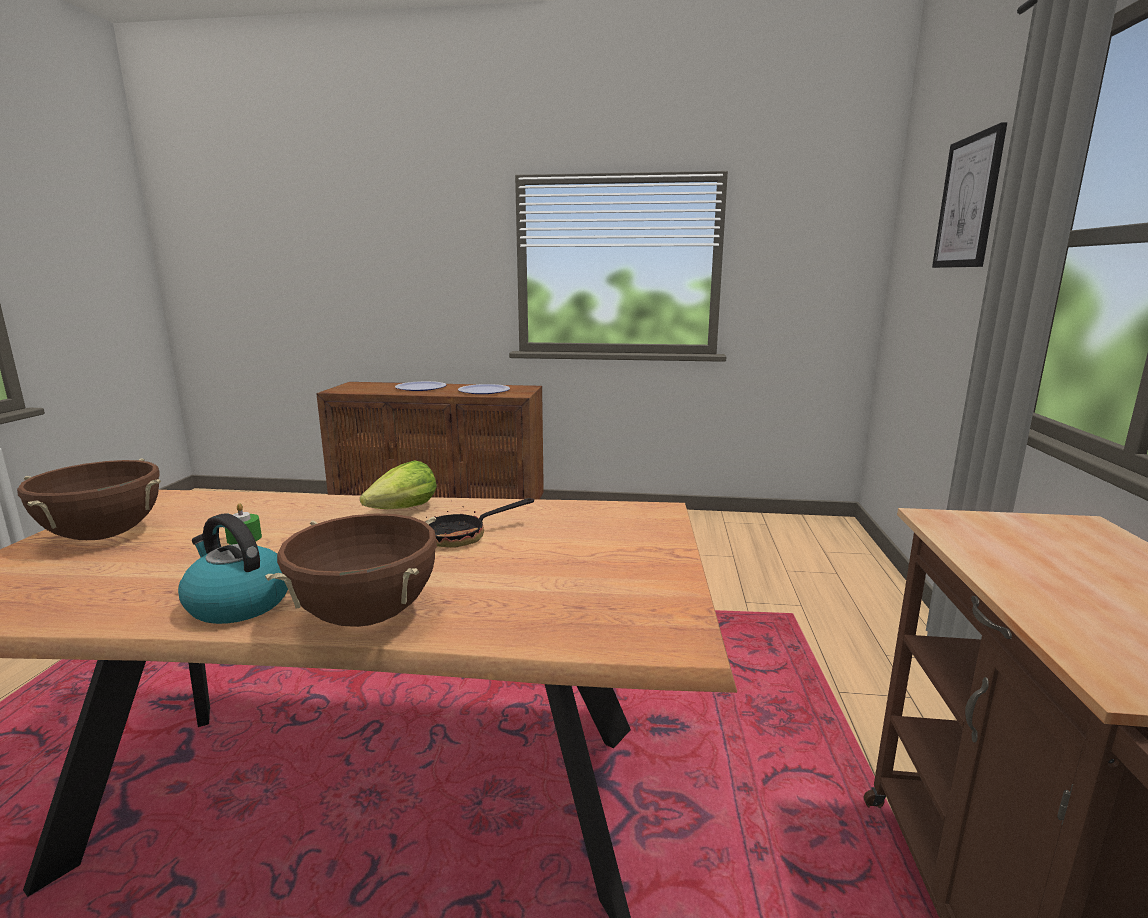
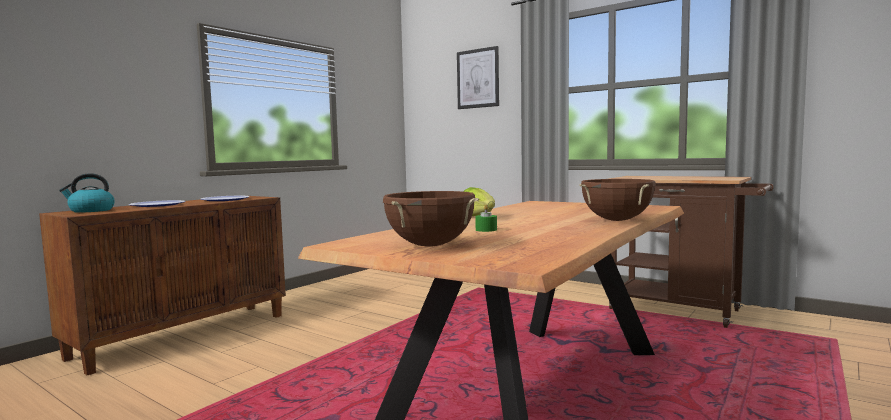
camera: 60 degrees left, 10 degrees down
(237, 603) = (586, 229): kettle -> kettle (91, 210)
(464, 536) = (535, 213): frying pan -> none

